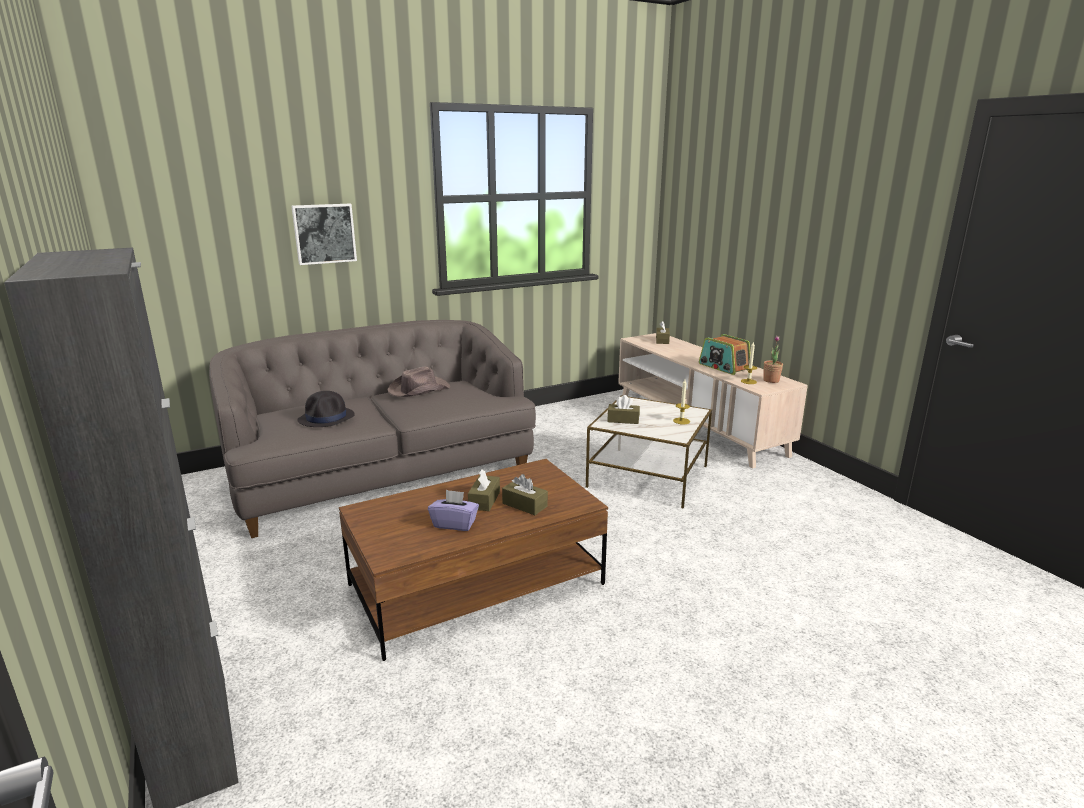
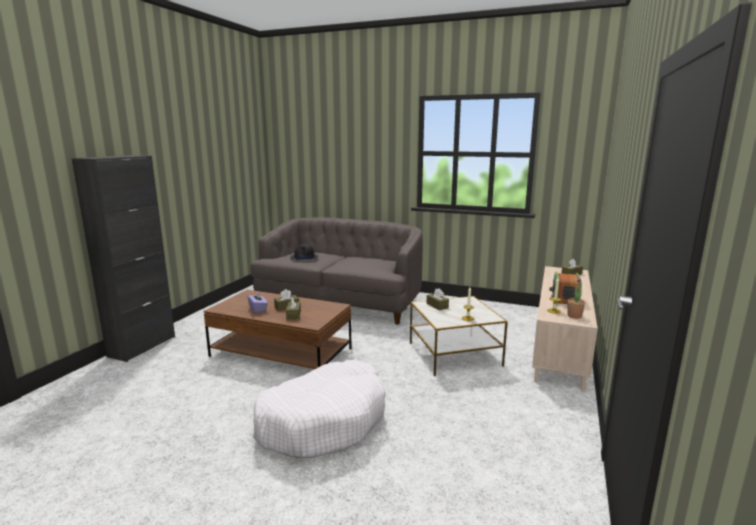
camera: 50 degrees right, 5 degrees down
(324, 233) = (356, 168): picture -> none
(418, 389) = (362, 258): brown hat -> none
(713, 622) = (323, 421): none -> white dog bed

